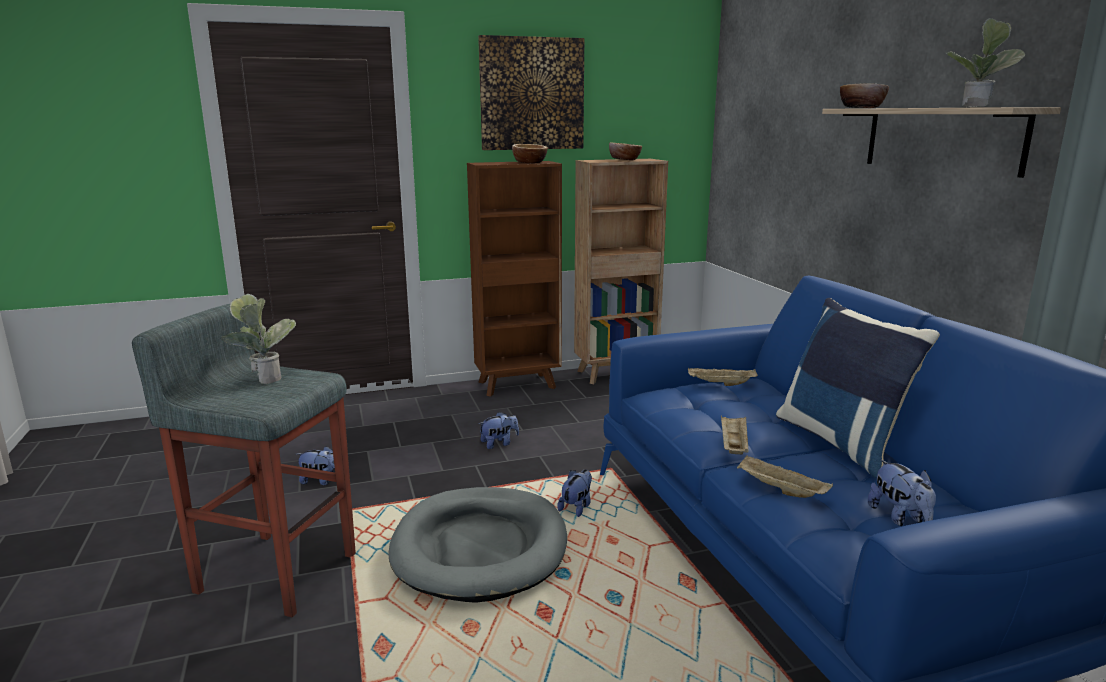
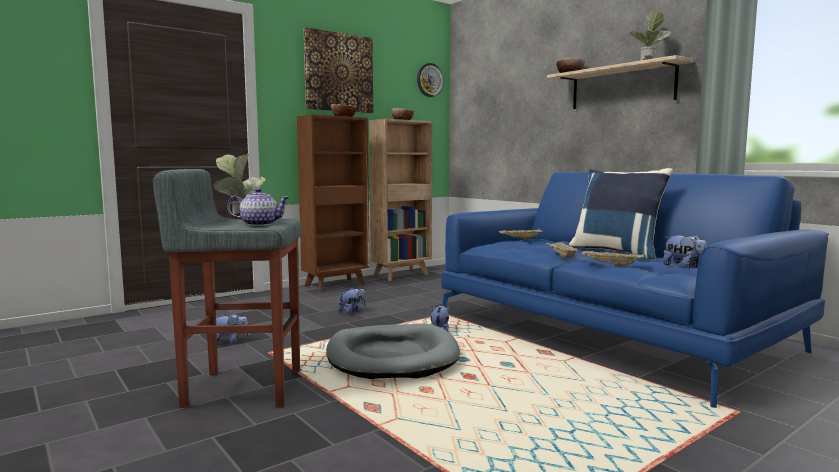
camera: 20 degrees left, 10 degrees down
(263, 398) = (259, 224): none -> teapot
(680, 91) = (429, 80): none -> wall clock

